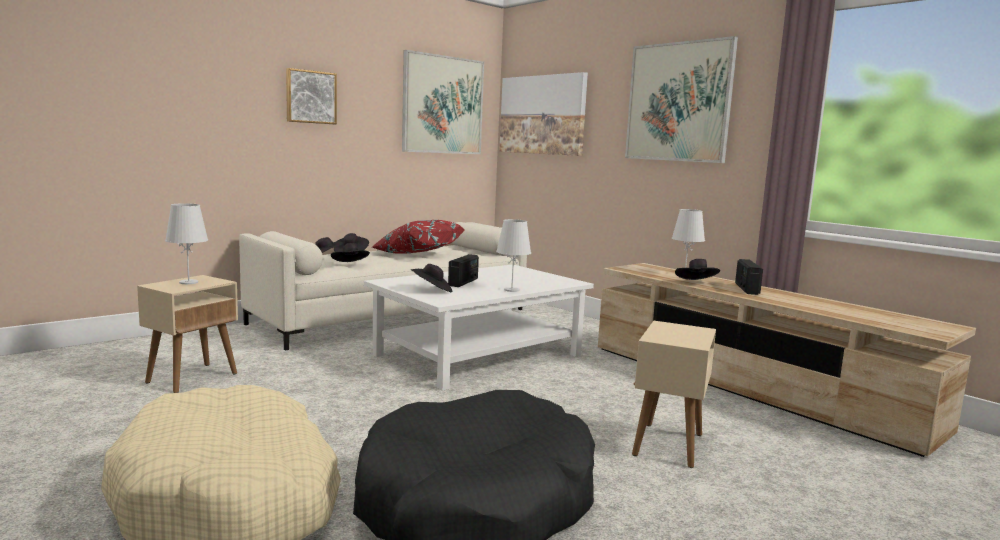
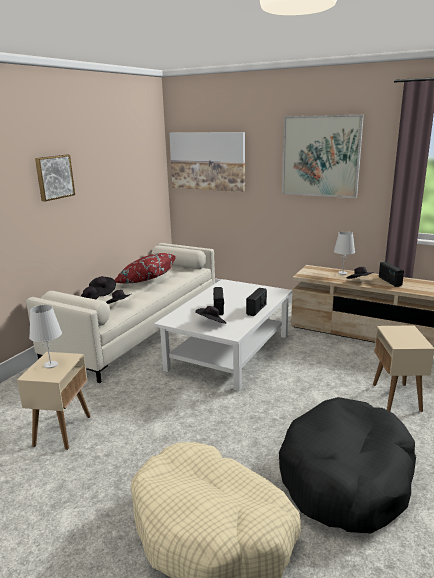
camera: 20 degrees left, 10 degrees up
(442, 105) = (135, 161): picture -> none
(512, 290) = (256, 309): white table lamp -> radio

